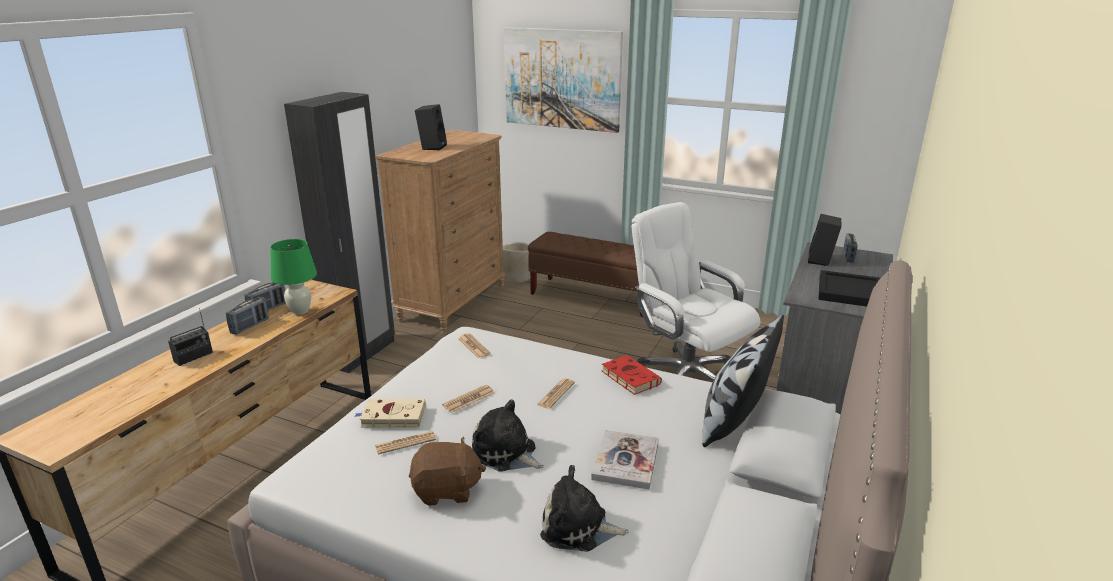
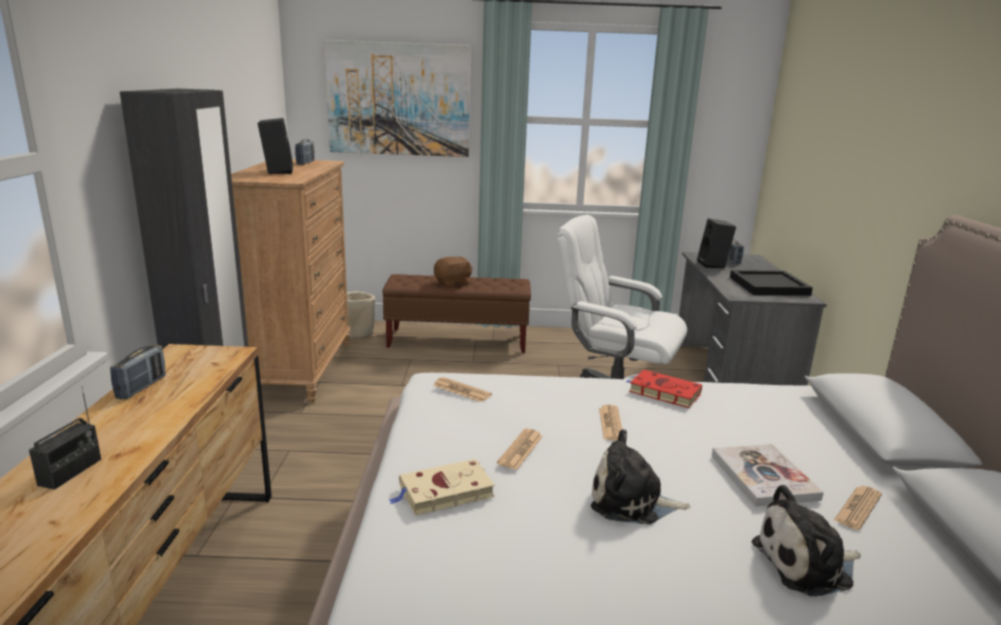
camera: 25 degrees left, 5 degrees down
(250, 326) = (133, 414): radio -> radio (305, 163)
(300, 311) = (198, 383): green table lamp -> none
(405, 443) = (496, 521): newspaper -> newspaper (858, 508)
(446, 490) = (613, 565): brown plush toy -> brown plush toy (453, 283)
(734, 422) = (807, 415): pillow -> none

